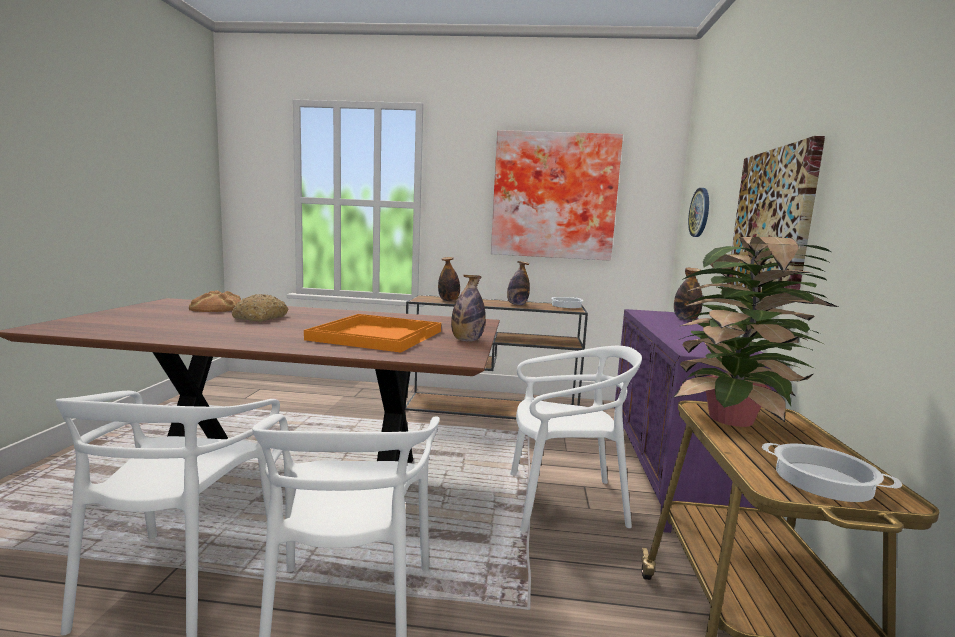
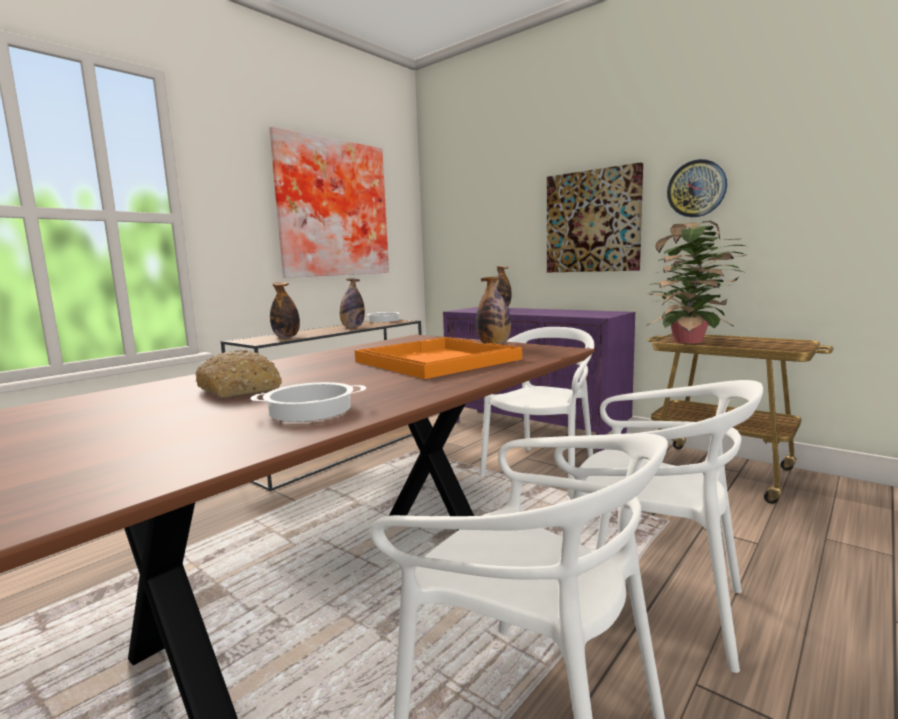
camera: 55 degrees left, 0 degrees up
(216, 308) = (94, 407): bread -> none
(700, 212) = (469, 222): wall clock -> wall clock (696, 189)
(822, 480) = (785, 344): cooking pot -> cooking pot (310, 410)

